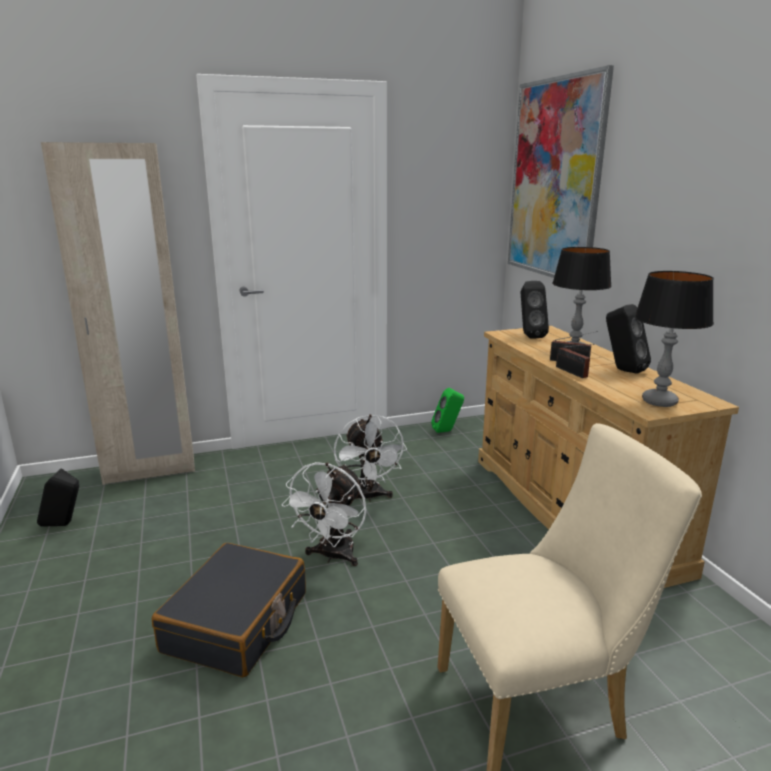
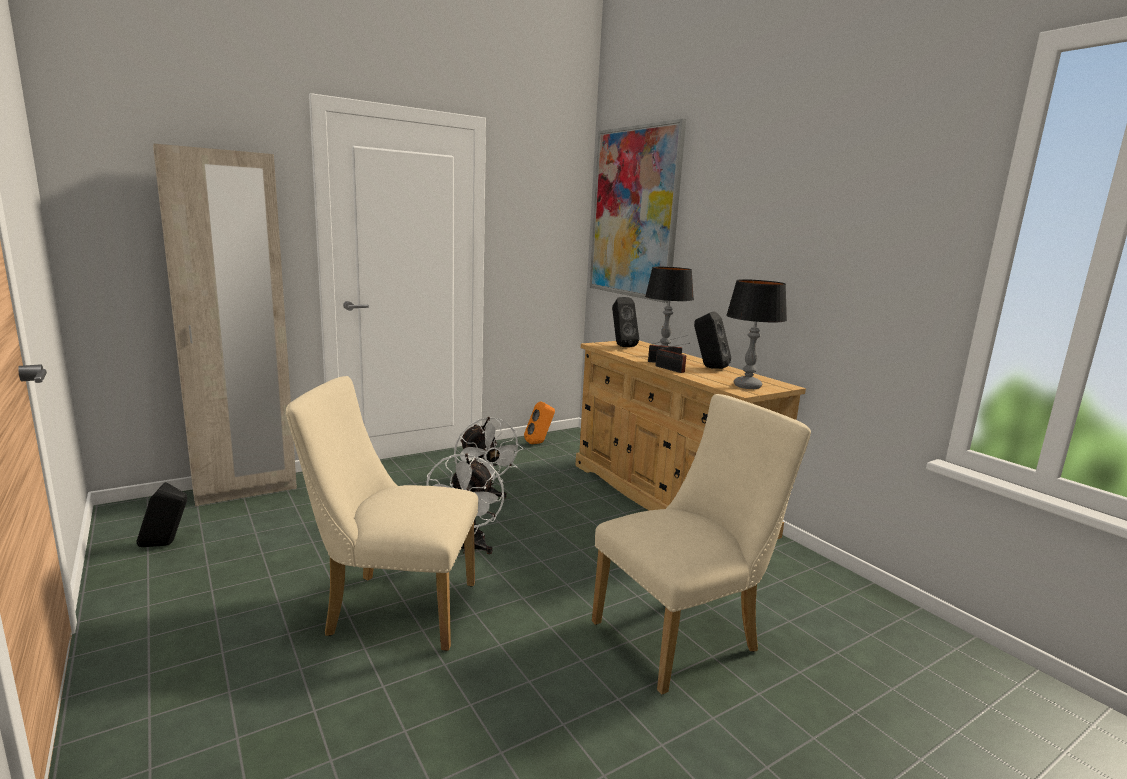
camera: 15 degrees left, 5 degrees down
(237, 622) = (392, 609): black suitcase -> beige chair
(447, 431) = (539, 443): green speaker -> orange speaker

